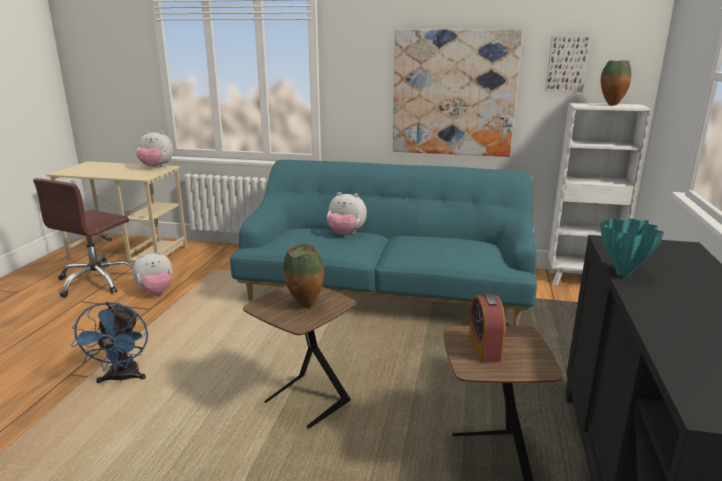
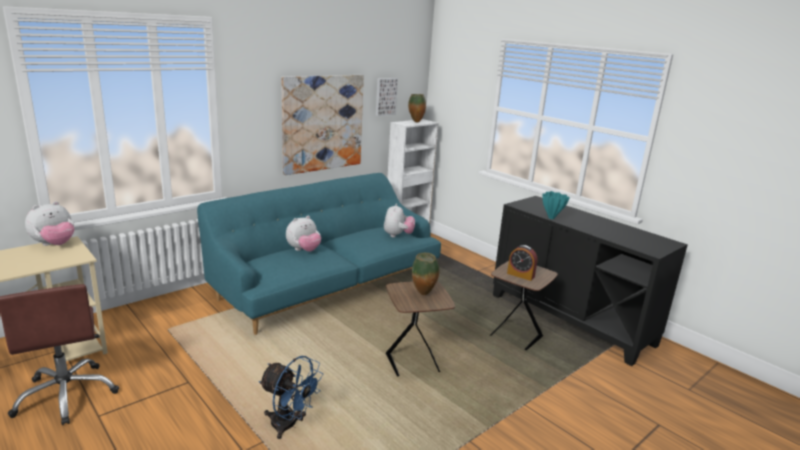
camera: 55 degrees left, 0 degrees up
(156, 291) = (158, 369): plush toy -> plush toy (398, 235)

